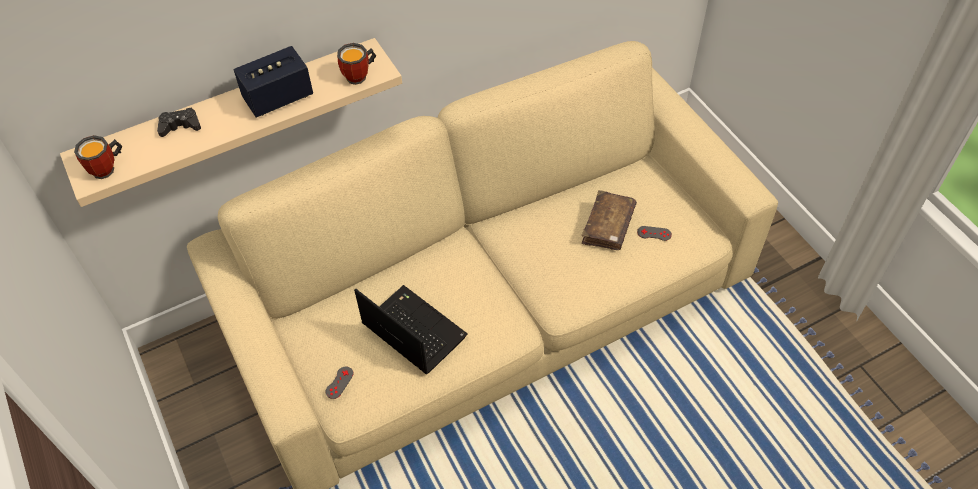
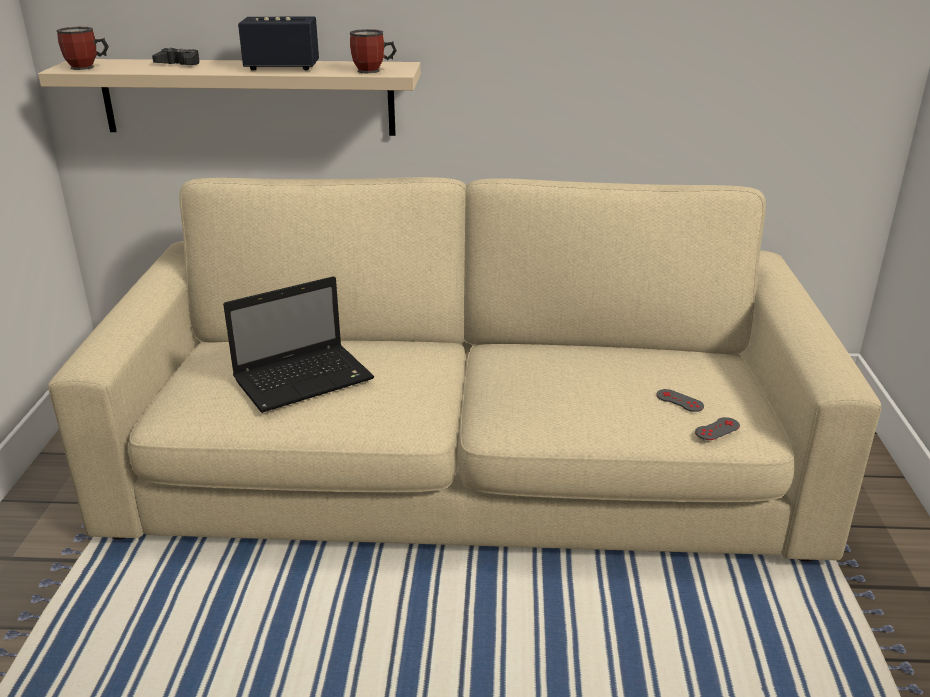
camera: 30 degrees right, 25 degrees down
(339, 382) = (187, 391): grey game controller -> grey game controller (717, 429)
(412, 330) = (306, 379): laptop -> laptop turned 75 degrees clockwise
(608, 226) = (623, 377): brown book -> none

